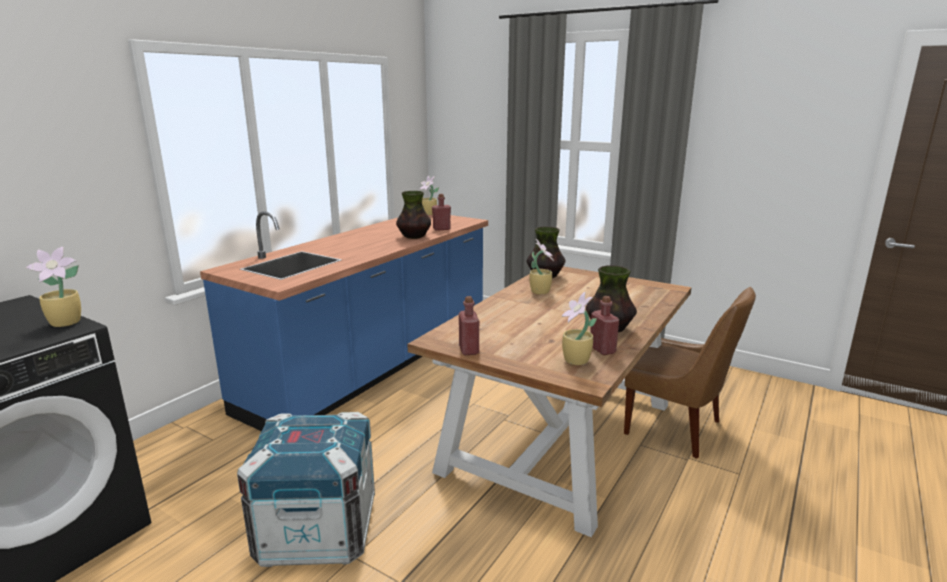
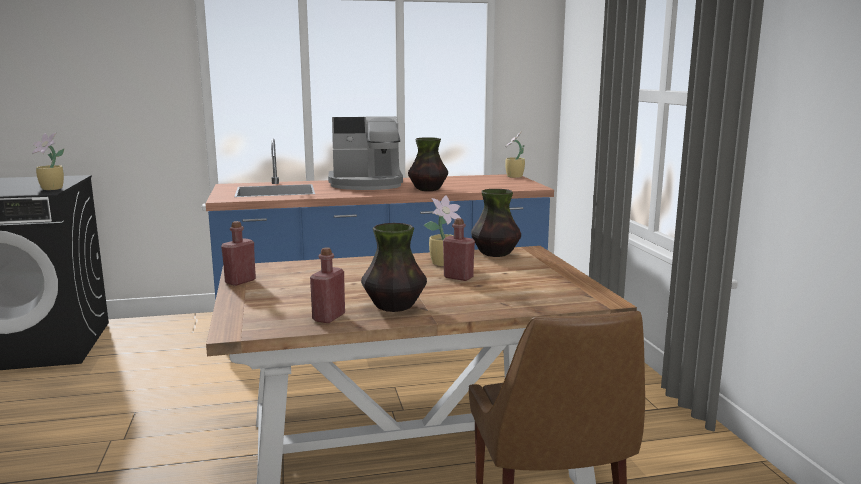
camera: 45 degrees right, 5 degrees down
(317, 531) = (126, 414): crate -> none
(349, 241) = (366, 184): none -> coffee machine
(441, 229) = (476, 188): red bottle -> red bottle (458, 277)
(576, 361) = (279, 316): potted plant -> none

